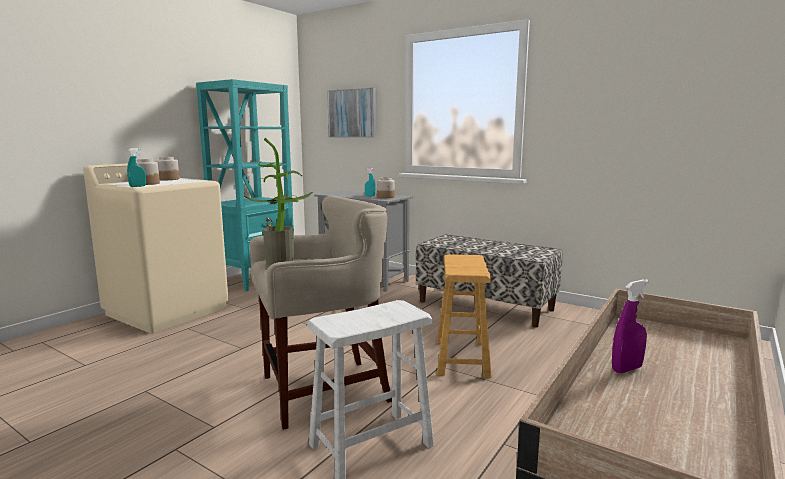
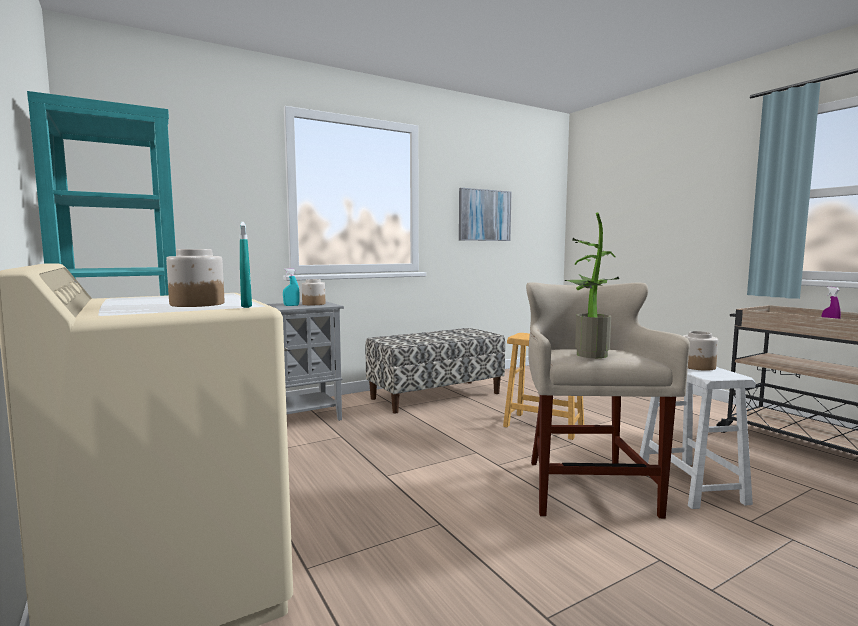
camera: 65 degrees left, 5 degrees down
(168, 179) = (126, 300): jar -> jar (698, 367)
(352, 113) = (192, 194): picture -> picture (484, 215)

